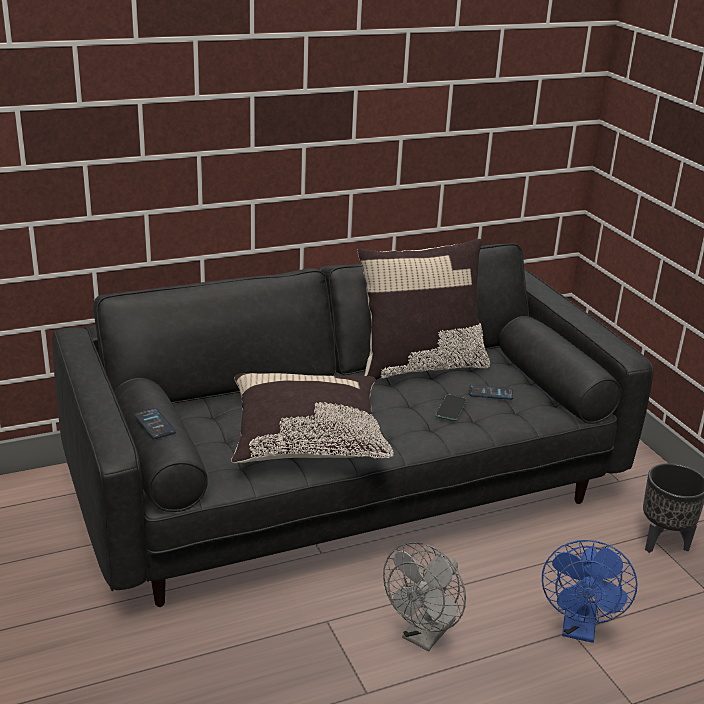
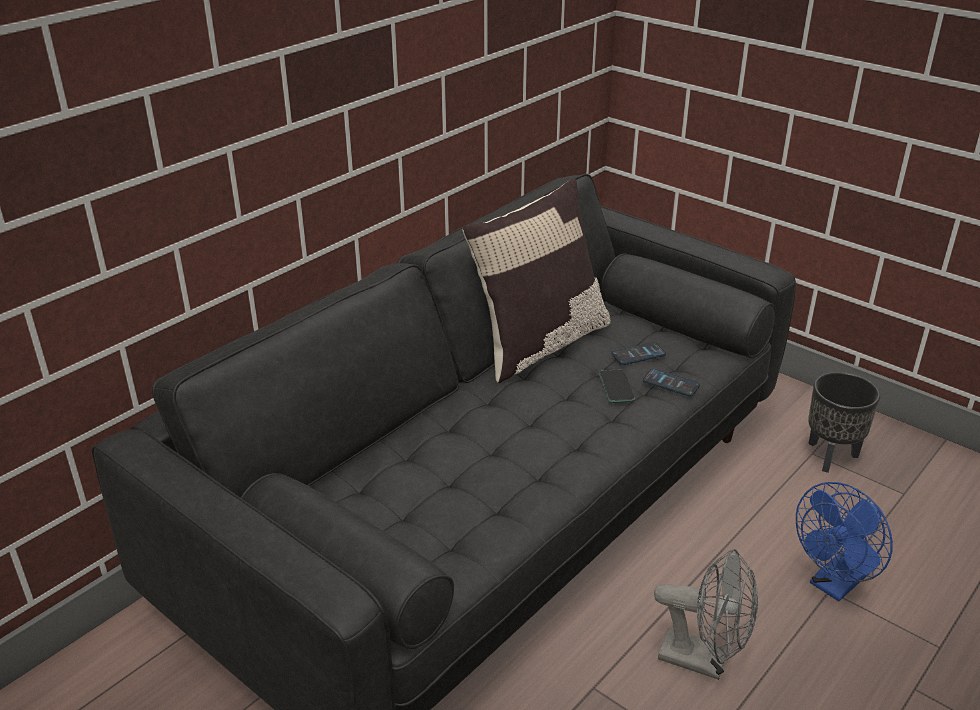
camera: 25 degrees left, 5 degrees up
(155, 424) = (350, 538): phone -> phone (671, 383)
(308, 439) = (498, 480): pillow -> none
(424, 636) = (703, 660): grey fan -> grey fan turned 75 degrees counterclockwise
(579, 629) = (834, 585): blue fan -> blue fan turned 60 degrees clockwise

